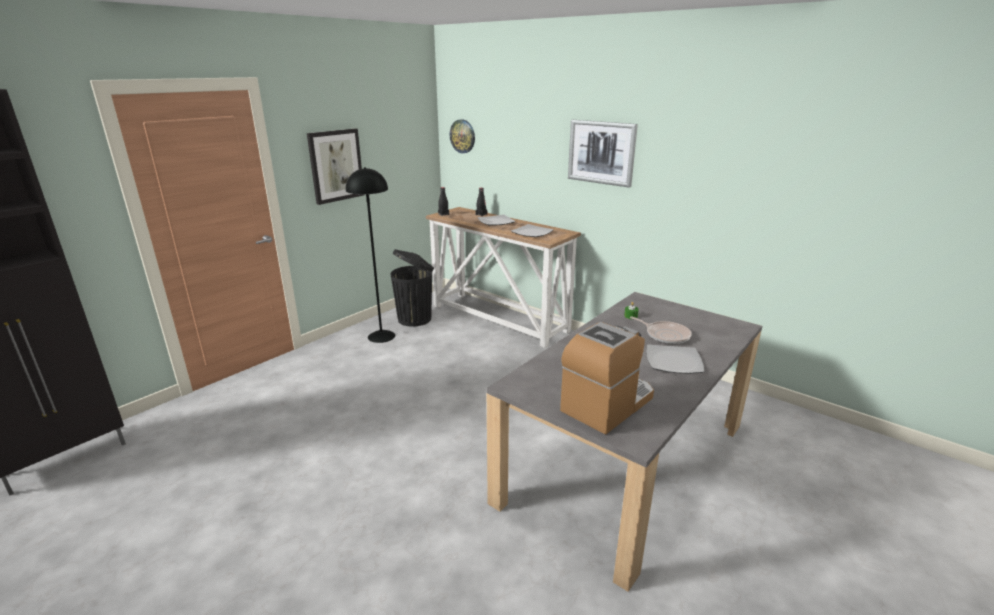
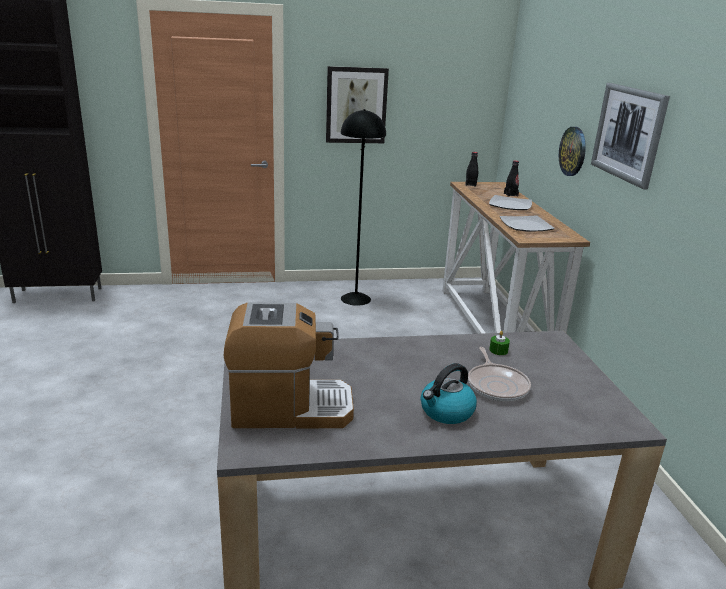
camera: 40 degrees right, 0 degrees up
(416, 319) = (408, 296): black trash can -> none
(462, 136) = (522, 95): wall clock -> wall clock (573, 151)
(674, 361) = (446, 412): plate -> kettle

